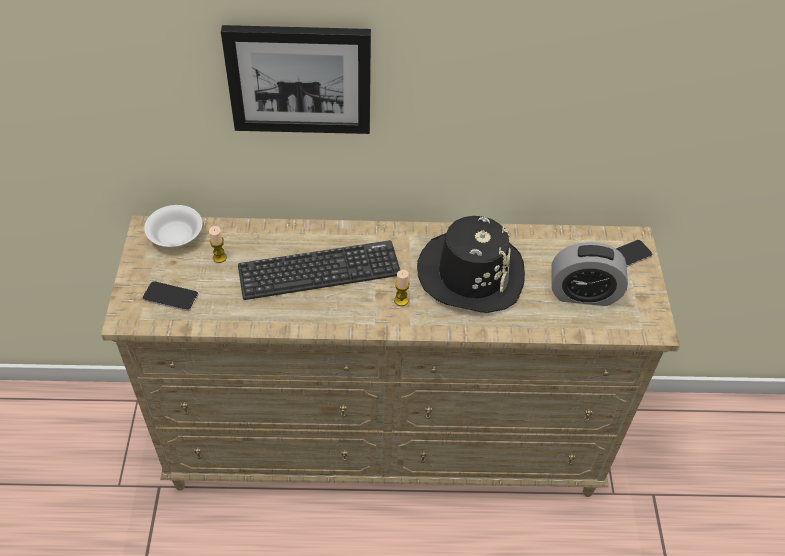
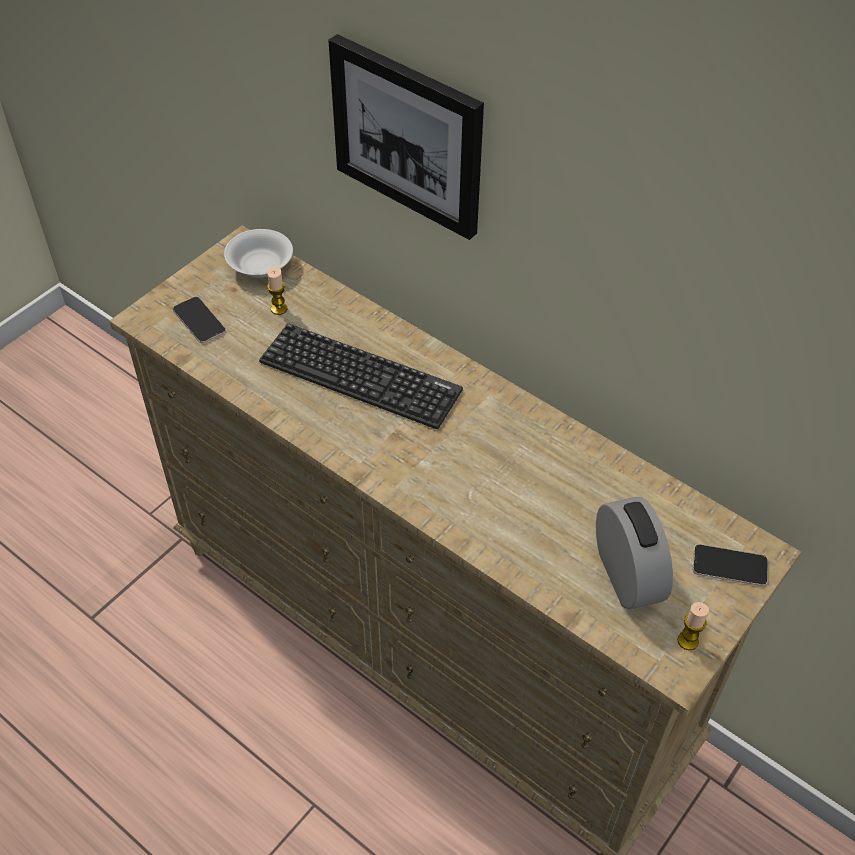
camera: 40 degrees right, 0 degrees up
(401, 300) = (411, 455): candle -> candle (688, 641)
(471, 273) = (517, 473): black hat -> none
(583, 294) = (626, 575): alarm clock -> alarm clock turned 150 degrees counterclockwise

